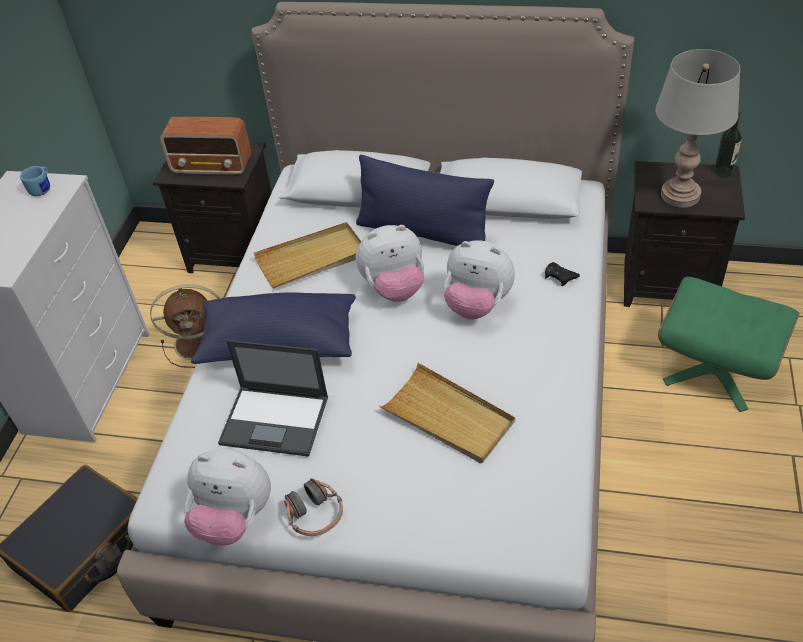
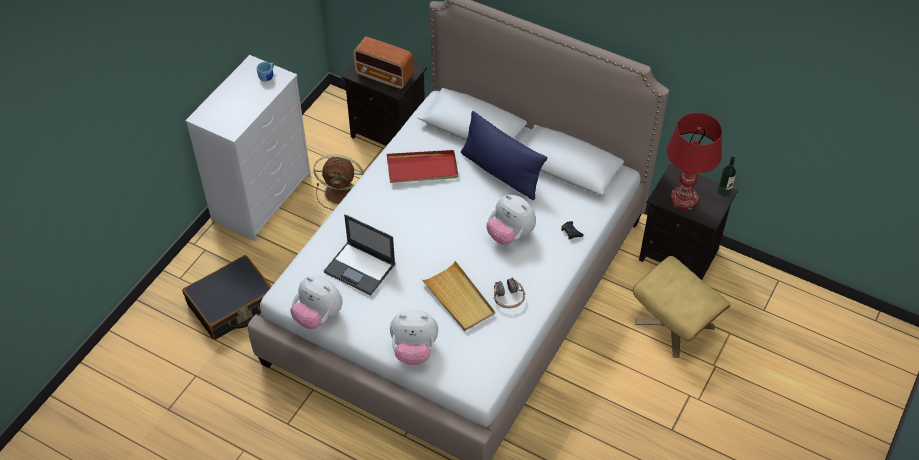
camera: 15 degrees right, 5 degrees up
(279, 344) = (380, 221): blue pillow -> none
(312, 259) = (422, 169): beige tray -> red tray
(315, 515) = (361, 329): headphones -> headphones (508, 298)
(394, 288) = (464, 206): plush toy -> plush toy (414, 350)
(680, 195) = (683, 199): grey table lamp -> red table lamp
(715, 369) = (675, 324): green ottoman -> beige ottoman

